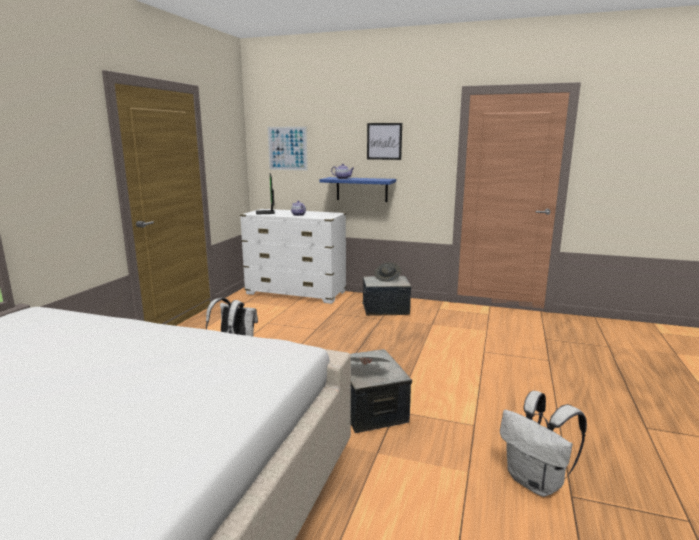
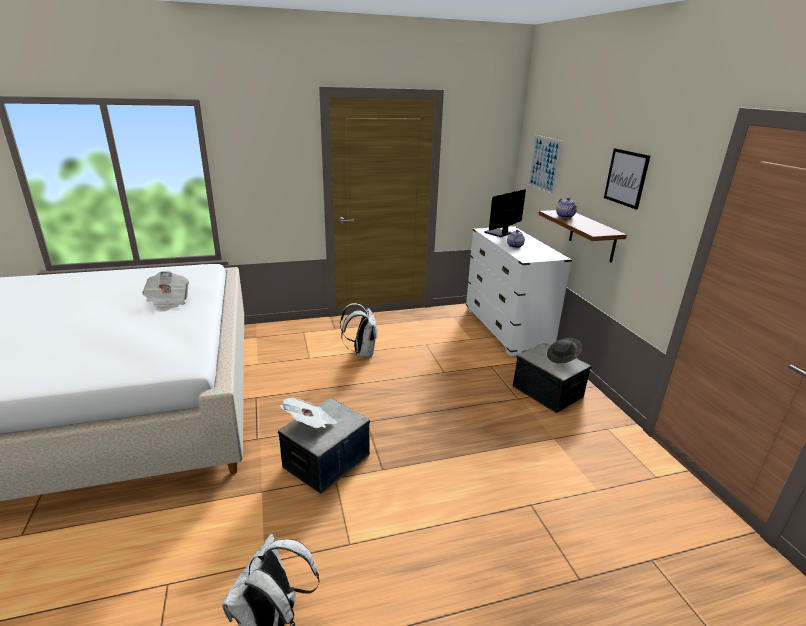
camera: 55 degrees right, 10 degrees up
(100, 341) = (168, 302): none -> newspaper
(361, 189) = (592, 236): blue shelf -> brown shelf

